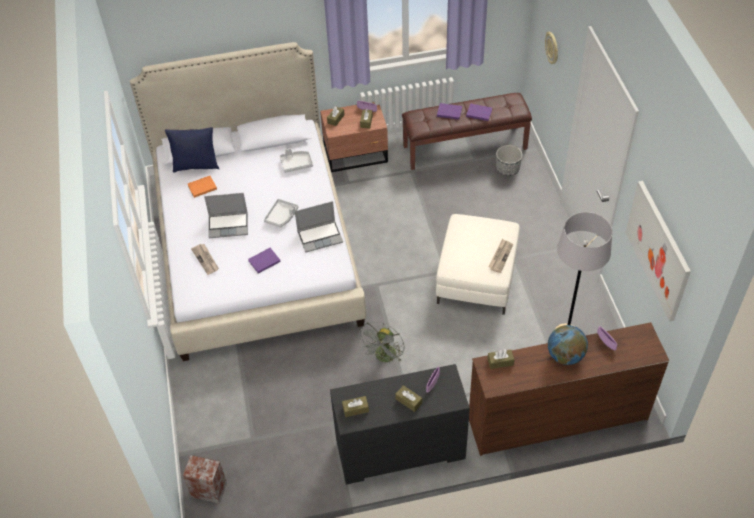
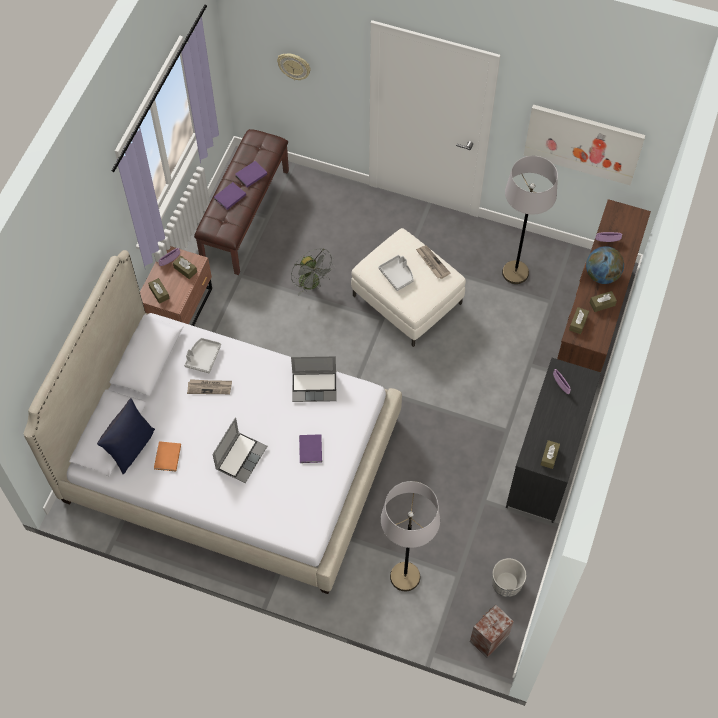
camera: 60 degrees left, 10 degrees up
(206, 259) = (271, 499): newspaper -> newspaper (210, 387)
(228, 403) = (405, 577): none -> grey floor lamp
(281, 216) = (264, 406): grey tray -> grey tray (397, 275)
(320, 236) = (315, 386): laptop -> laptop turned 75 degrees clockwise
(384, 358) = (443, 421): grey fan -> grey fan (312, 284)
(408, 401) = (567, 412): brown tissue box -> brown tissue box (602, 304)
(507, 169) = (300, 200): planter -> planter (506, 584)

